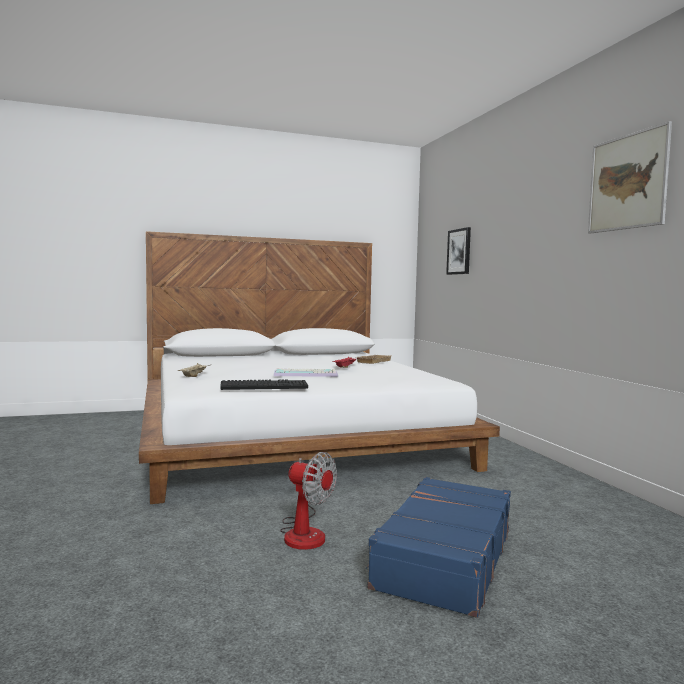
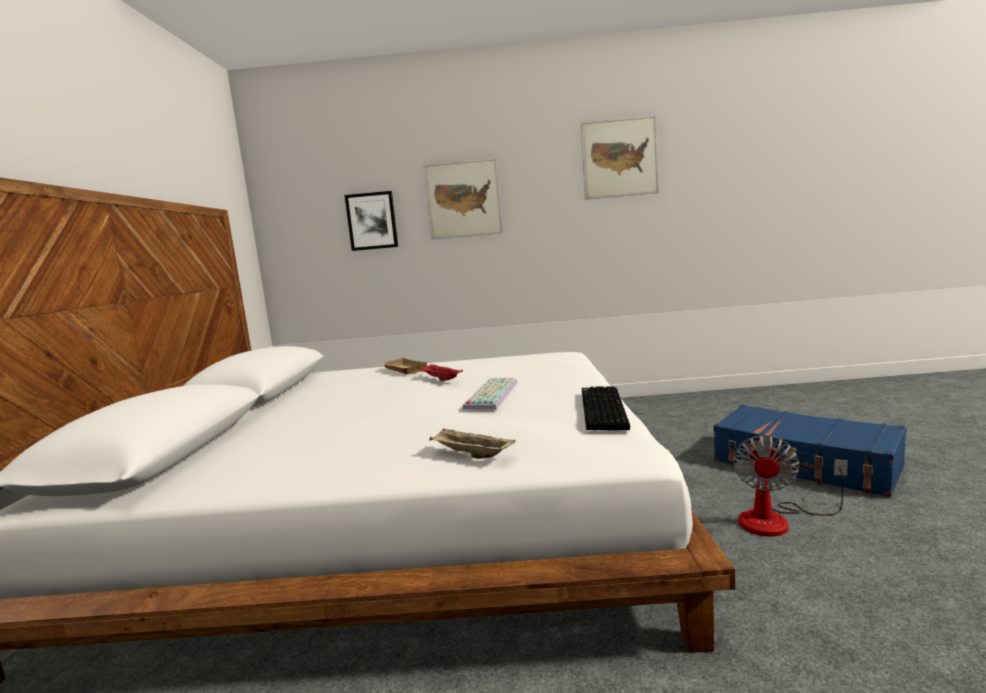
camera: 70 degrees left, 5 degrees up
(304, 532) = (777, 520): fan -> fan turned 150 degrees clockwise
(506, 233) = (463, 199): none -> picture

